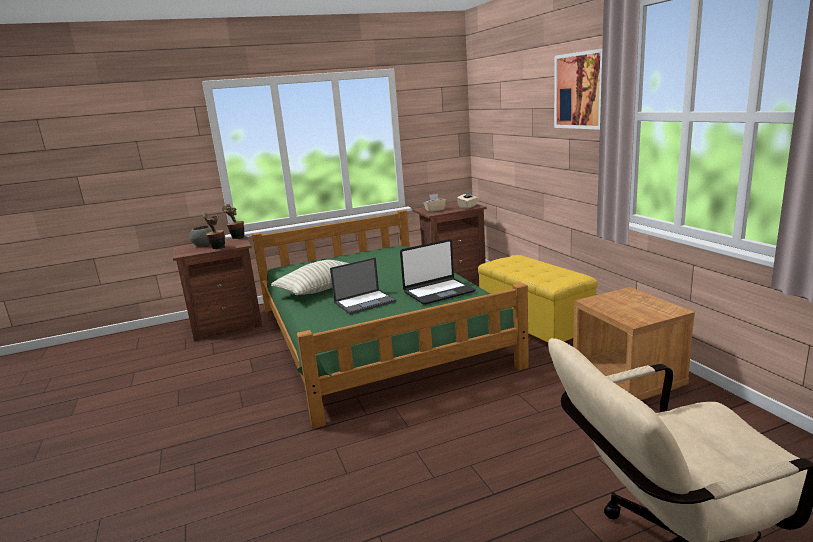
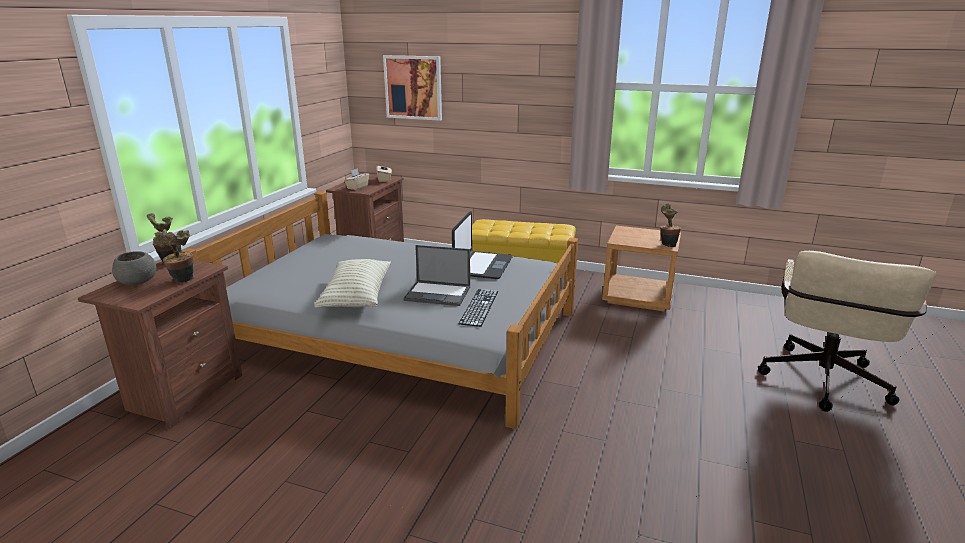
camera: 50 degrees left, 5 degrees up
(365, 302) = (438, 293): laptop -> laptop turned 90 degrees clockwise
(366, 319) = (479, 307): none -> keyboard
(376, 334) = (402, 333): green bed -> grey bed
(581, 90) = (536, 60): picture -> picture (413, 87)
(638, 319) = (667, 244): none -> potted plant

